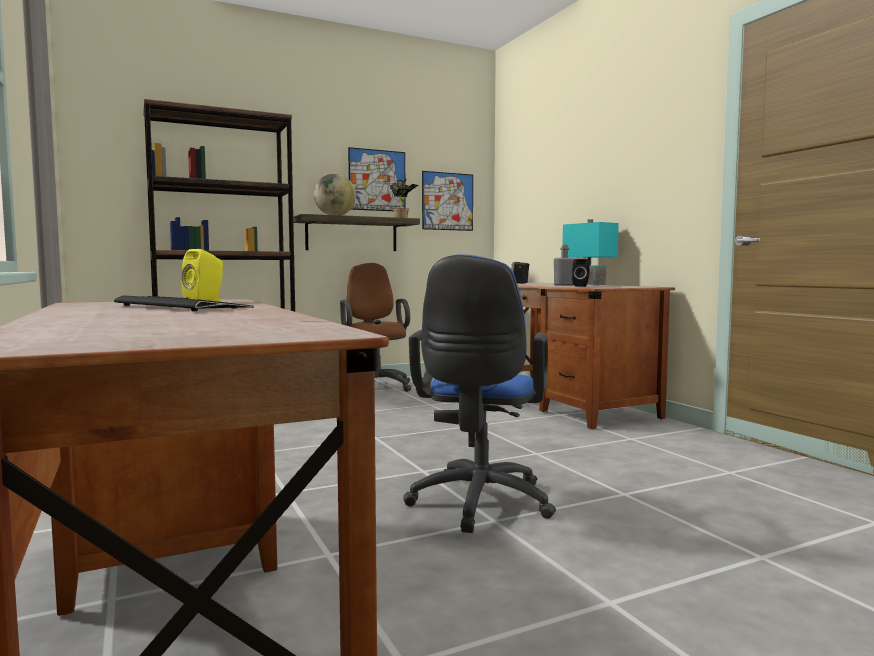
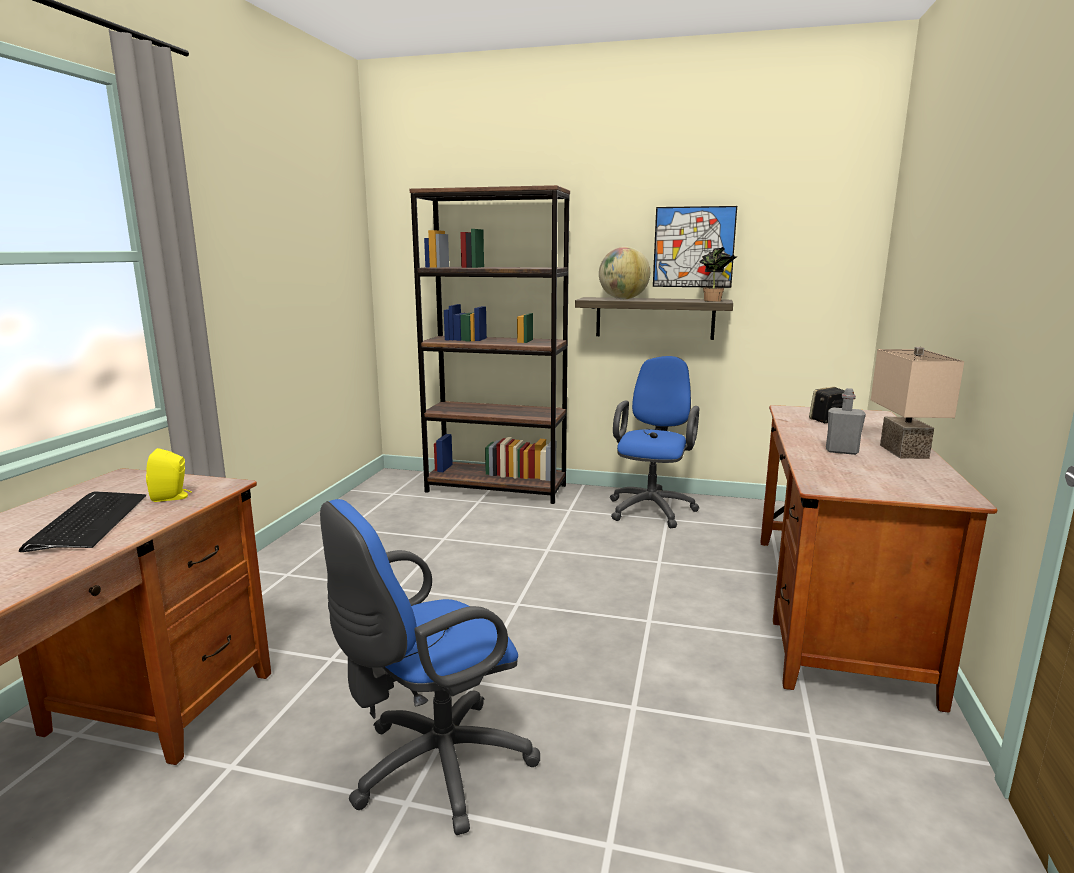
camera: 40 degrees right, 10 degrees up
(376, 386) = (652, 508): brown office chair -> blue office chair
(447, 201) = (800, 271): picture -> none
(581, 286) = (840, 467): black speaker -> none
(590, 284) = (906, 452): turquoise table lamp -> beige table lamp

